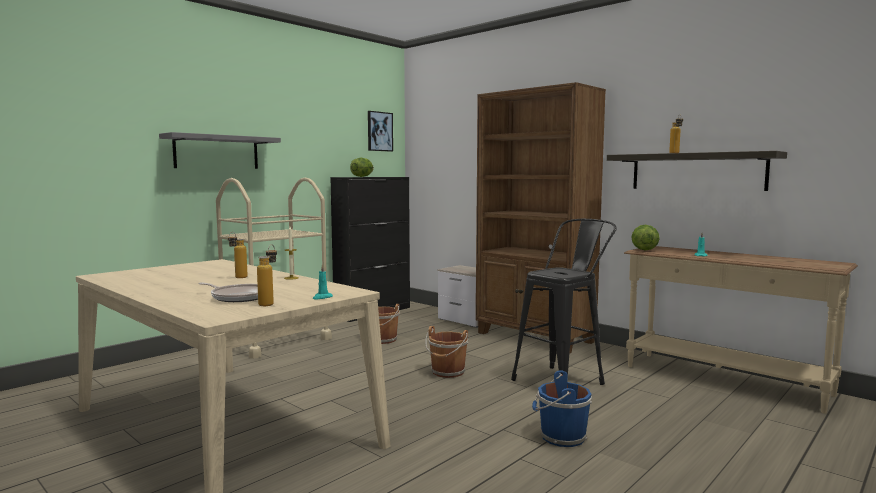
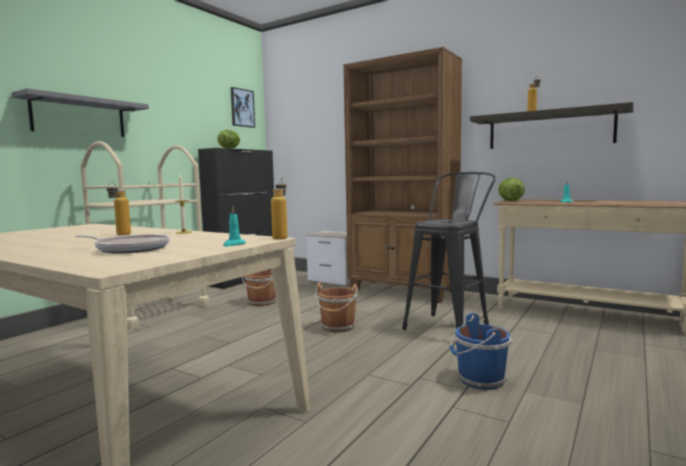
camera: 10 degrees left, 0 degrees up
(269, 303) = (172, 252): bottle -> bottle (281, 237)

